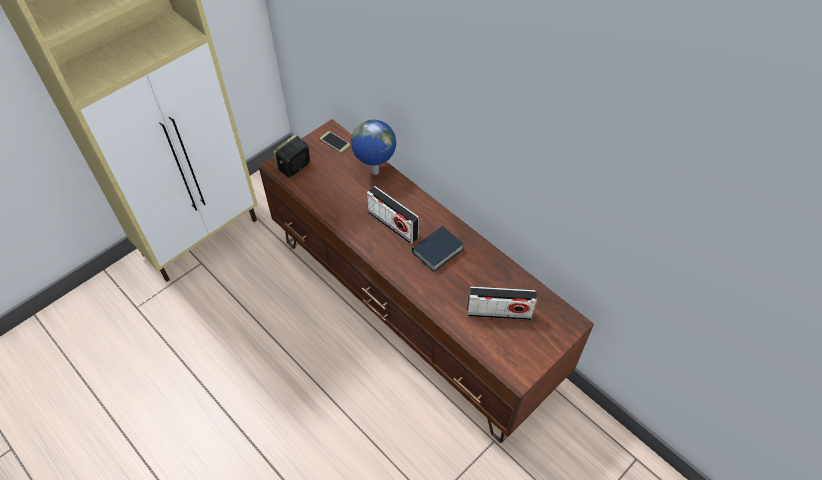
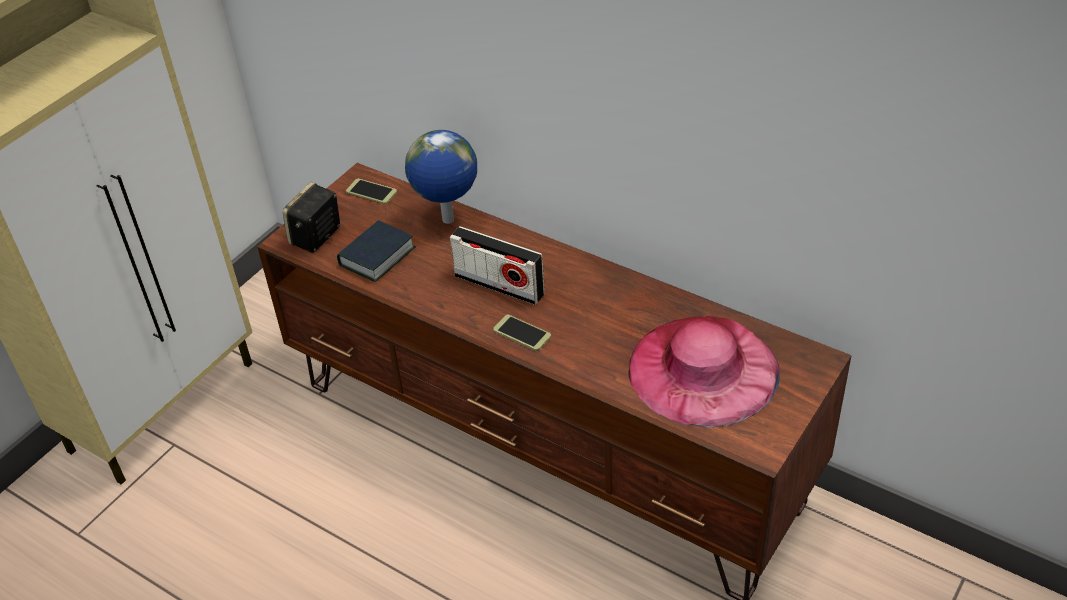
camera: 10 degrees left, 10 degrees down
(397, 262) = (522, 333): none -> phone
(437, 251) = (580, 307): book -> book (377, 256)
(499, 312) = (703, 369): radio -> pink hat

